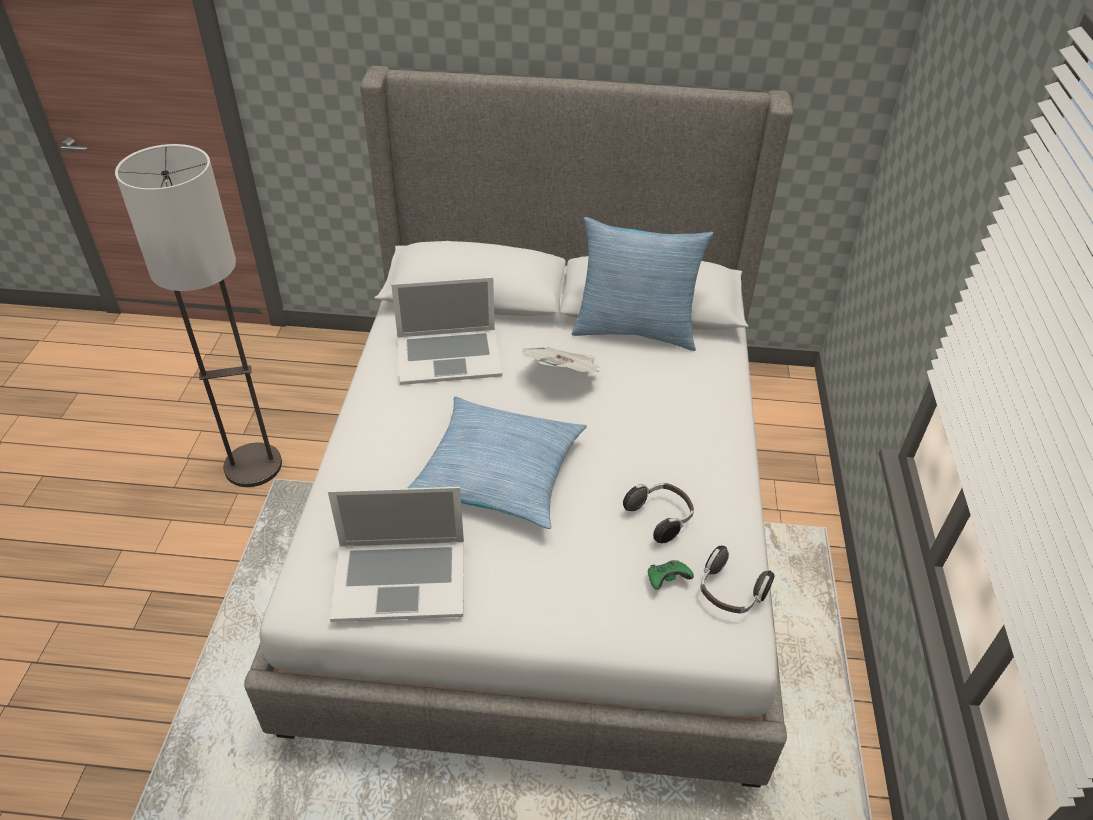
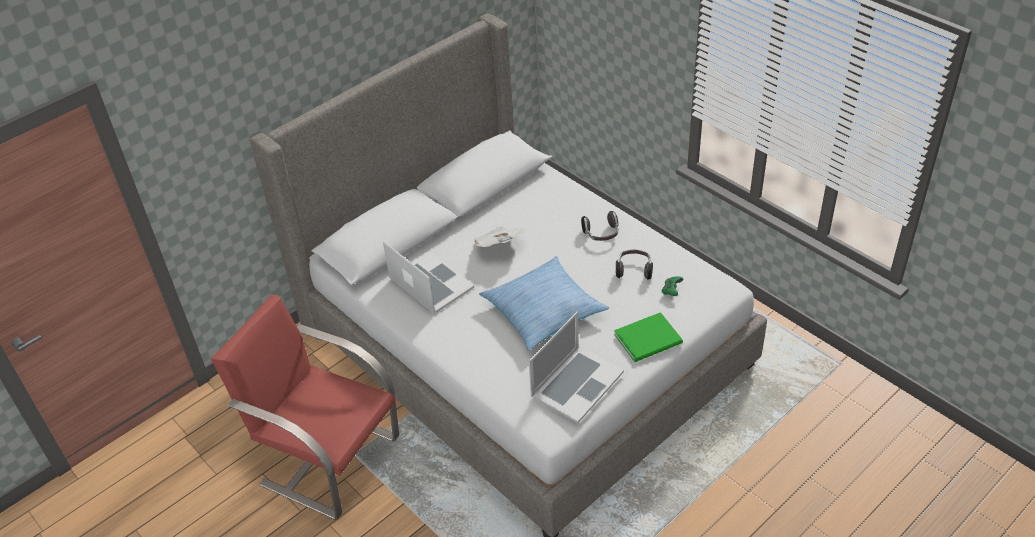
camera: 45 degrees left, 0 degrees up
(253, 466) = (329, 460): floor lamp -> red armchair
(448, 356) = (430, 283): laptop -> laptop turned 75 degrees counterclockwise
(553, 610) = (650, 339): none -> green book
(635, 329) = (497, 199): pillow -> none
(730, 593) = (699, 274): headphones -> headphones (601, 234)

